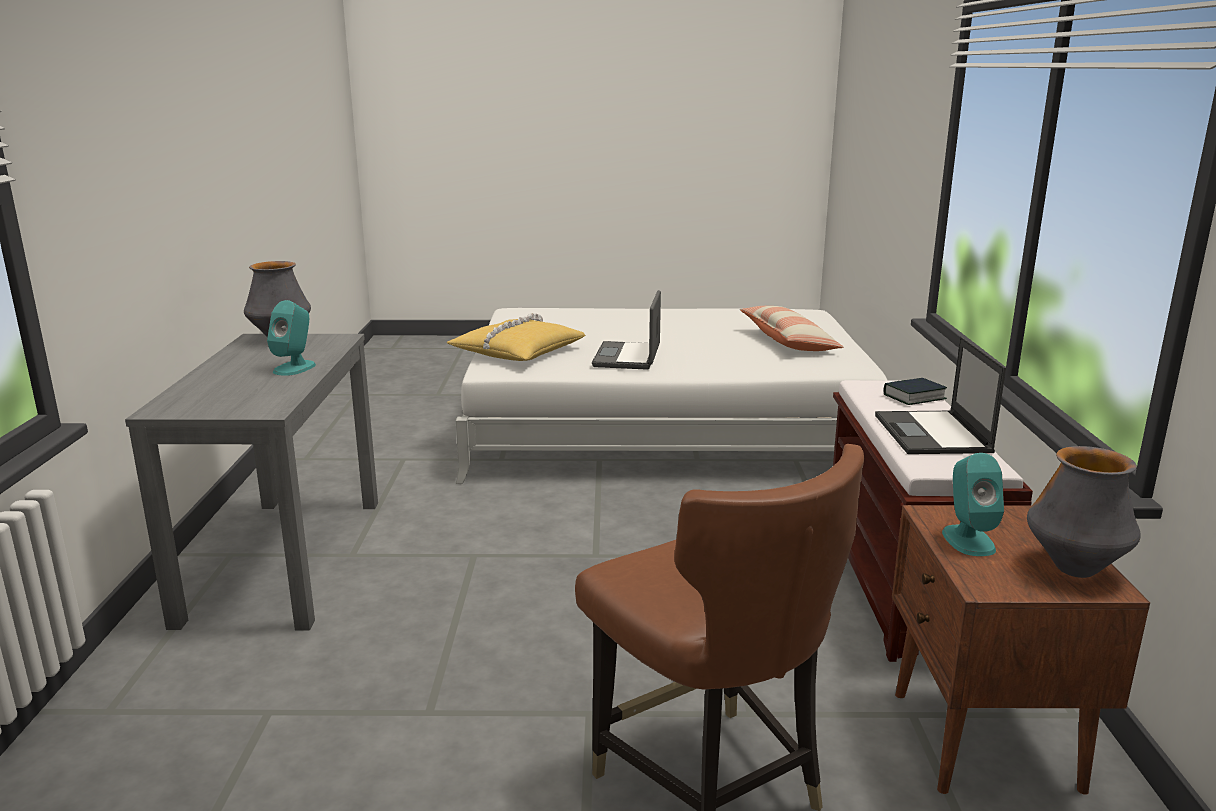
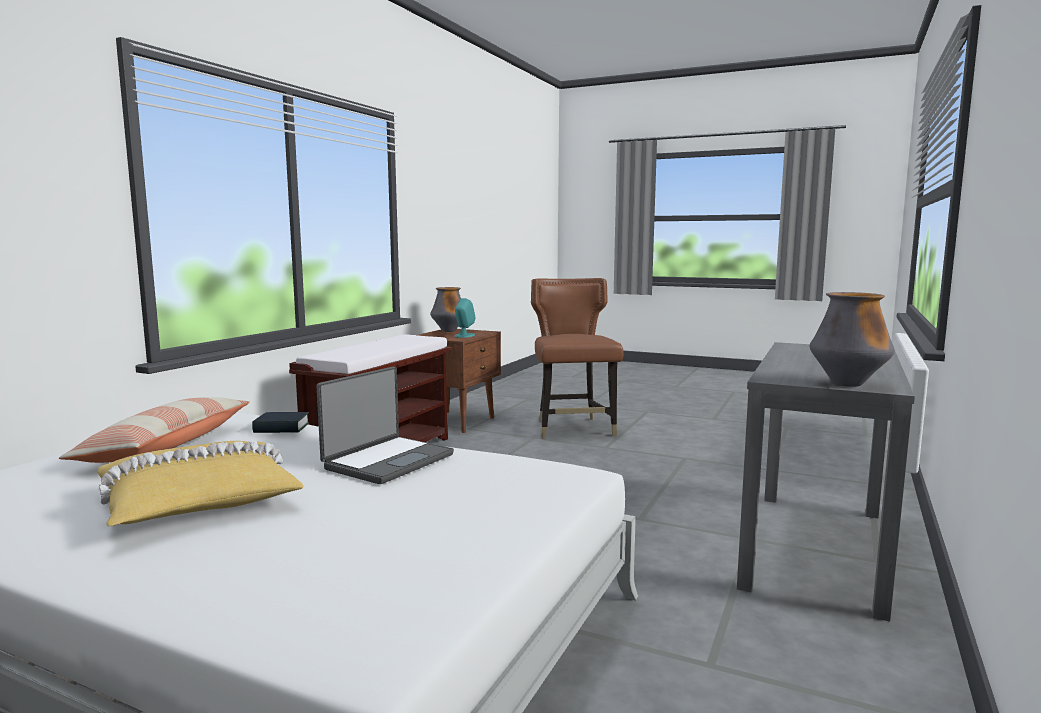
camera: 155 degrees left, 10 degrees down
(295, 368) = (798, 361): turquoise speaker -> none
(517, 352) = (517, 498): yellow pillow -> yellow pillow (200, 500)
(914, 397) = (340, 352): book -> book (281, 428)
(933, 434) = (389, 342): laptop -> none

